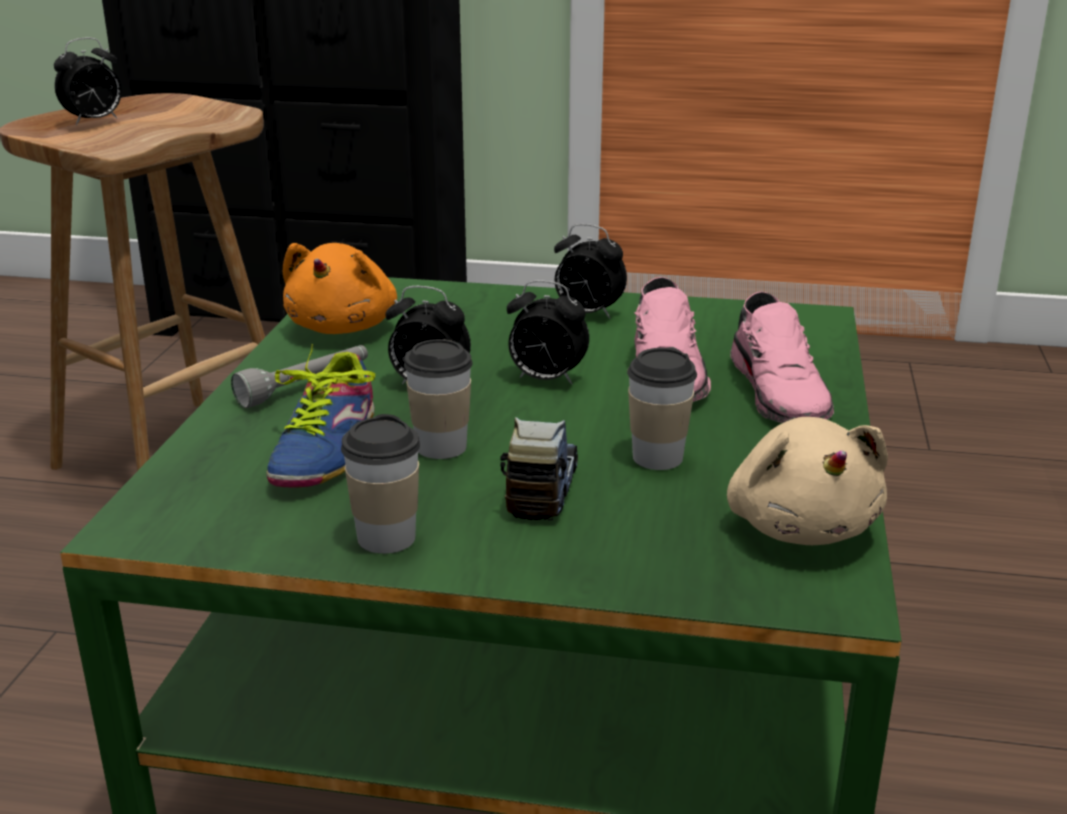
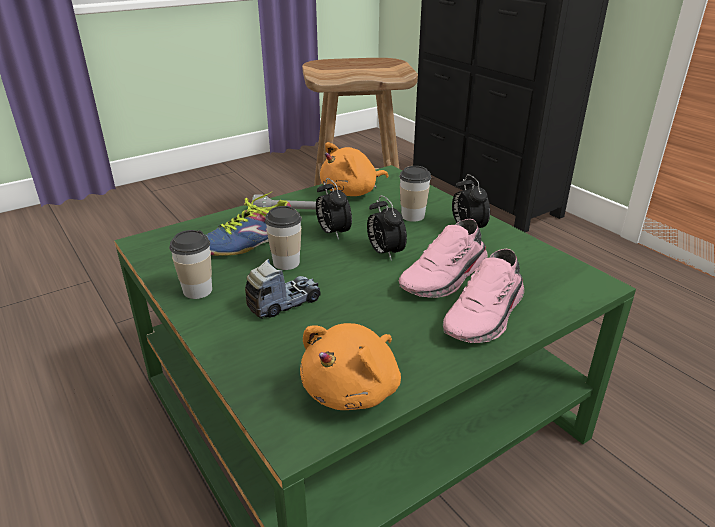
camera: 45 degrees right, 5 degrees up
(94, 121) = (347, 66): alarm clock -> none
(657, 457) = (359, 315): cup -> cup (413, 216)
(800, 525) = (354, 389): beige plush toy -> orange plush toy

